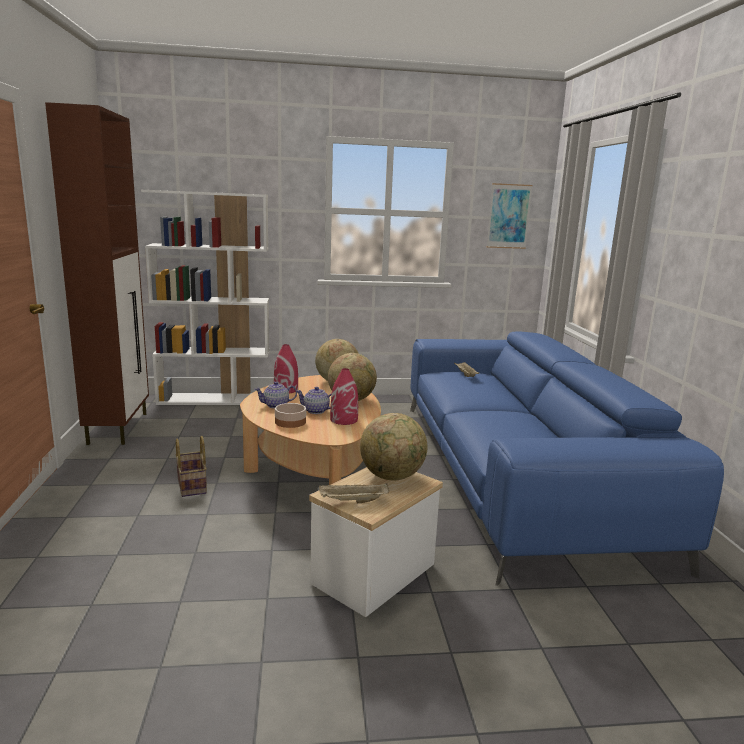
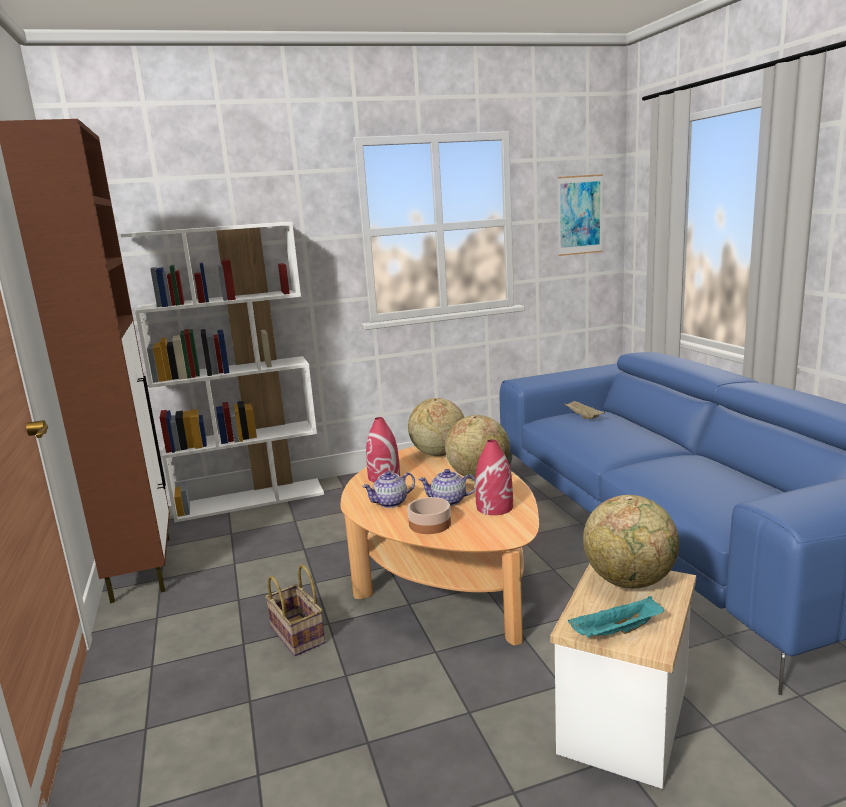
camera: 10 degrees left, 0 degrees up
(352, 501) = (616, 632): beige tray -> turquoise tray

